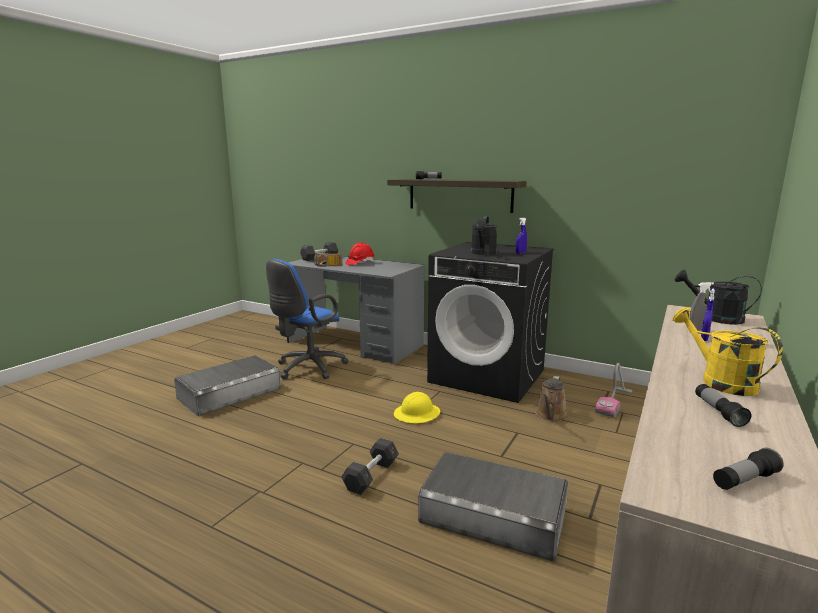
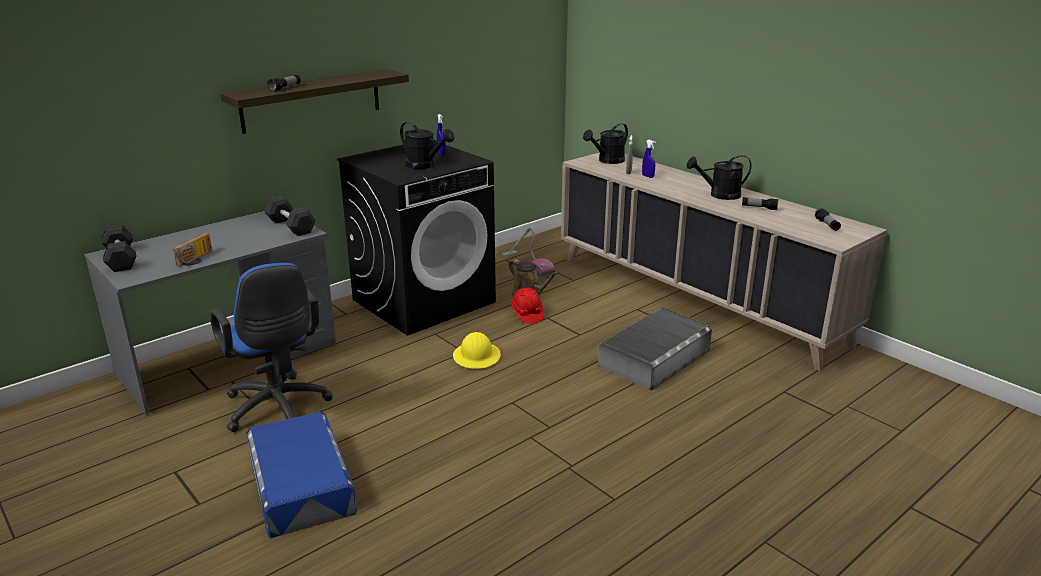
camera: 70 degrees left, 10 degrees up
(230, 393) = (300, 483): grey storage box -> blue storage box
(360, 263) = (210, 238): red hard hat -> red hard hat (527, 314)
(371, 476) = (575, 401): grey dumbbell -> grey dumbbell (291, 226)
(719, 381) = (719, 195): yellow watering can -> black watering can

